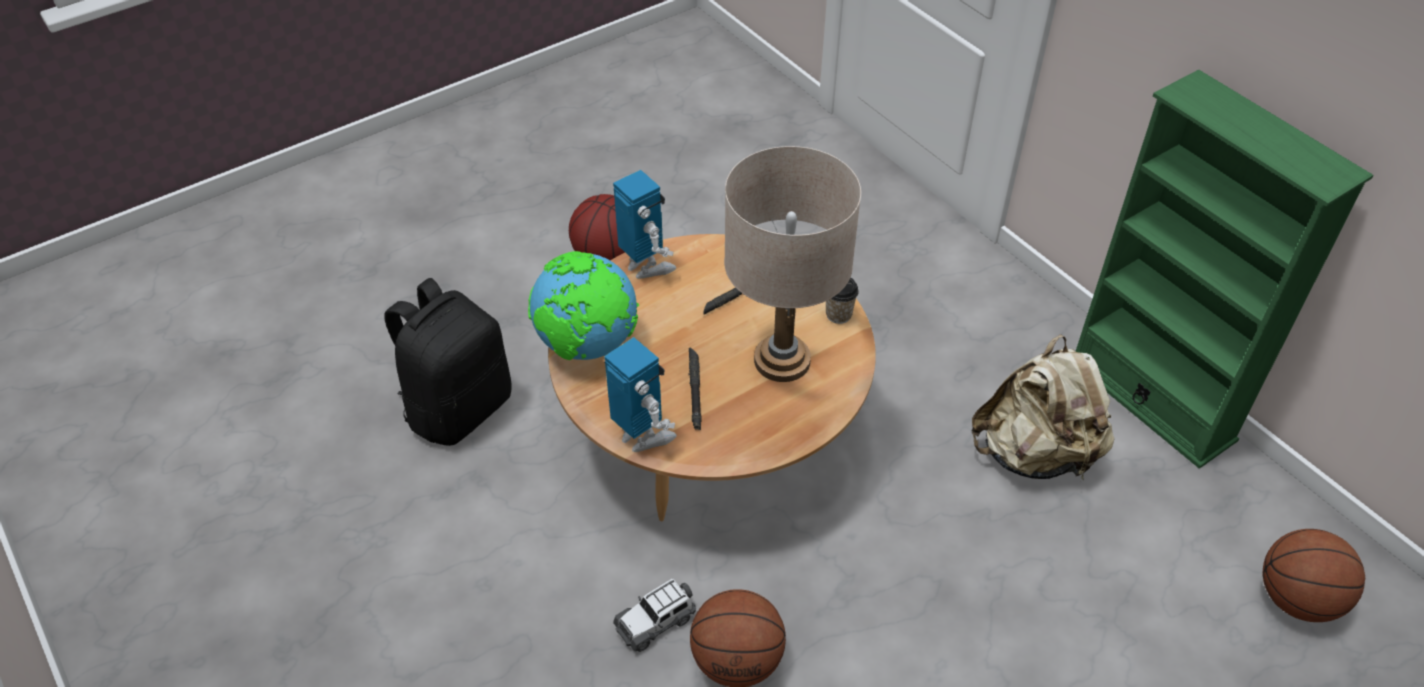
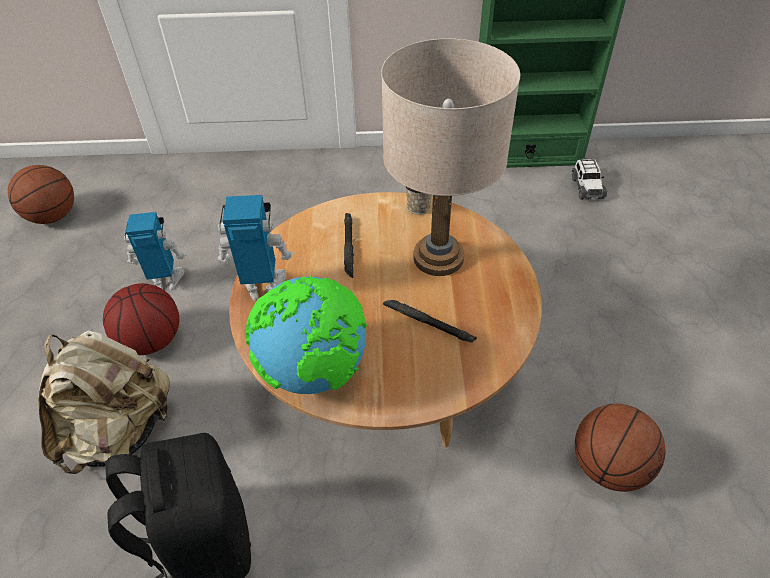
camera: 55 degrees left, 0 degrees up
(642, 436) = (452, 383): toy robot -> toy robot (167, 281)
(655, 621) = (543, 504): toy car -> toy car (586, 187)
(1035, 453) = (529, 218): beige backpack -> beige backpack (121, 431)
(1296, 599) = (691, 180): basketball -> basketball (53, 217)

